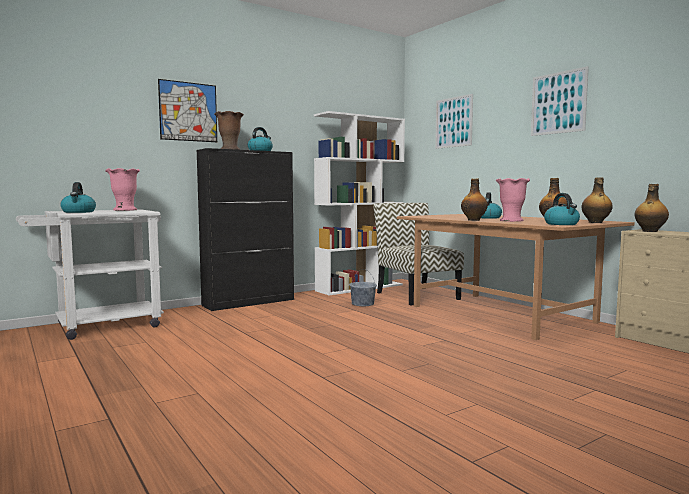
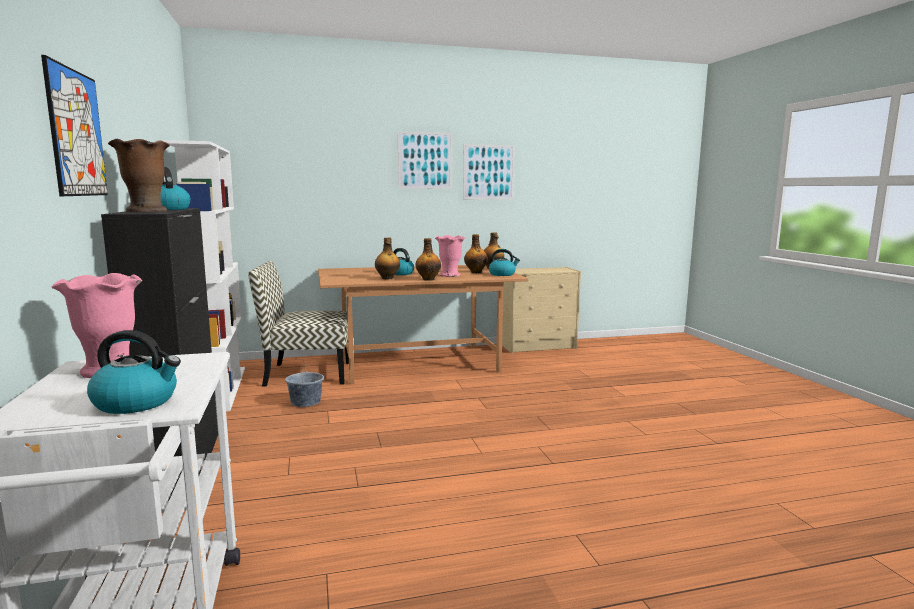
camera: 70 degrees left, 5 degrees up
(453, 122) = (290, 162): picture -> picture (488, 172)
(649, 231) = (522, 271): bottle -> bottle (387, 278)

